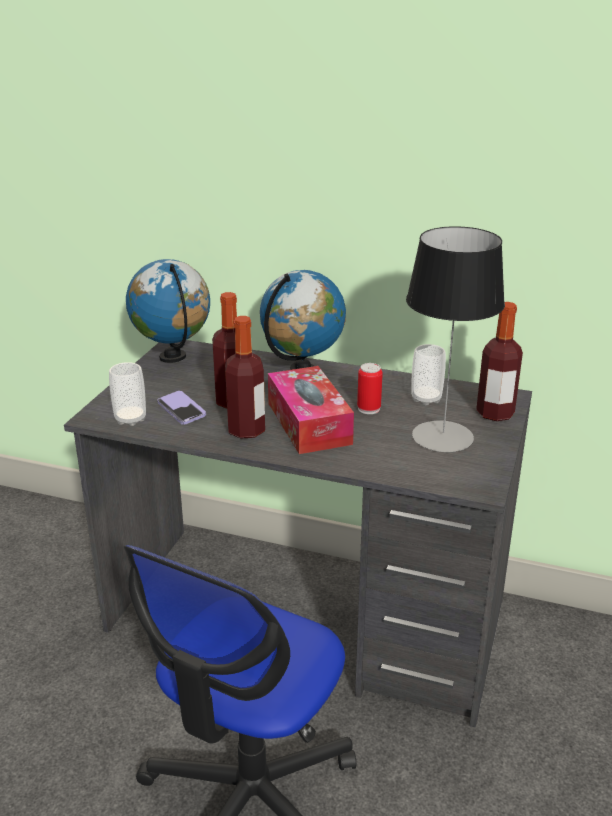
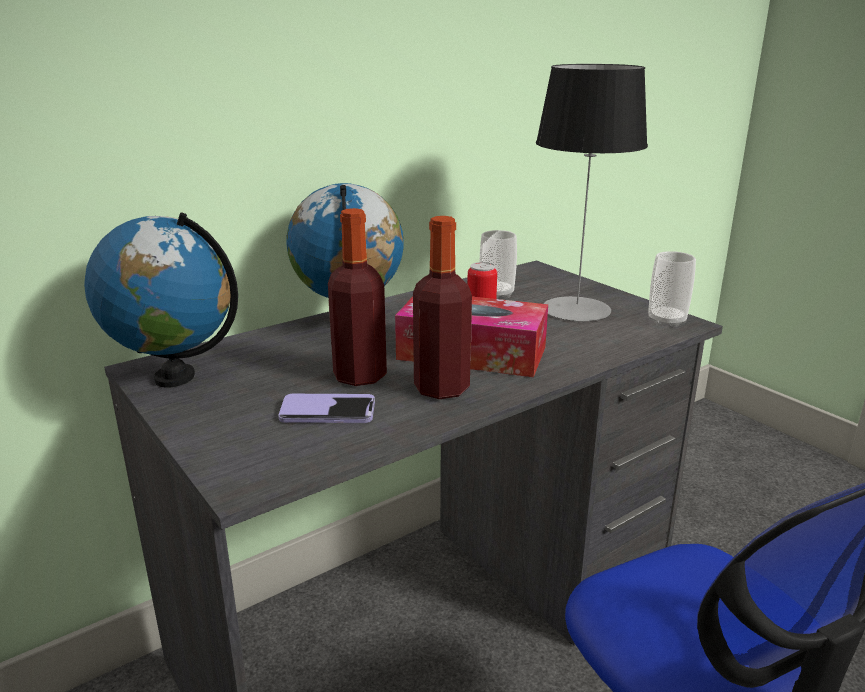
camera: 55 degrees left, 5 degrees down
(130, 419) = (296, 454): cup -> cup (666, 321)
(495, 413) = (559, 281): bottle -> none

